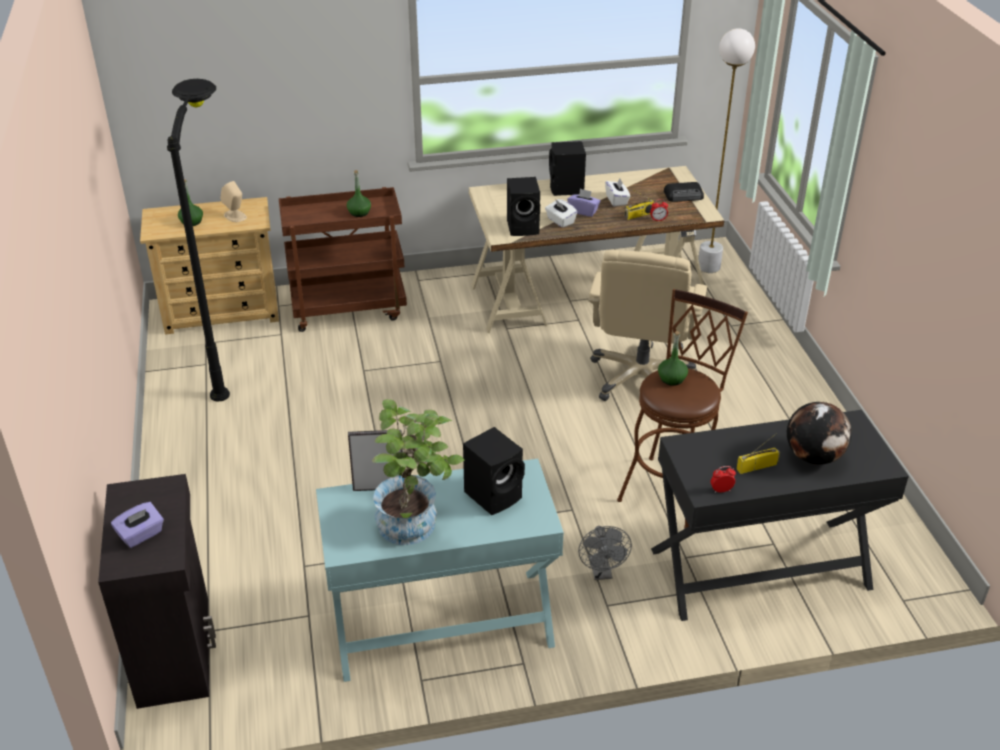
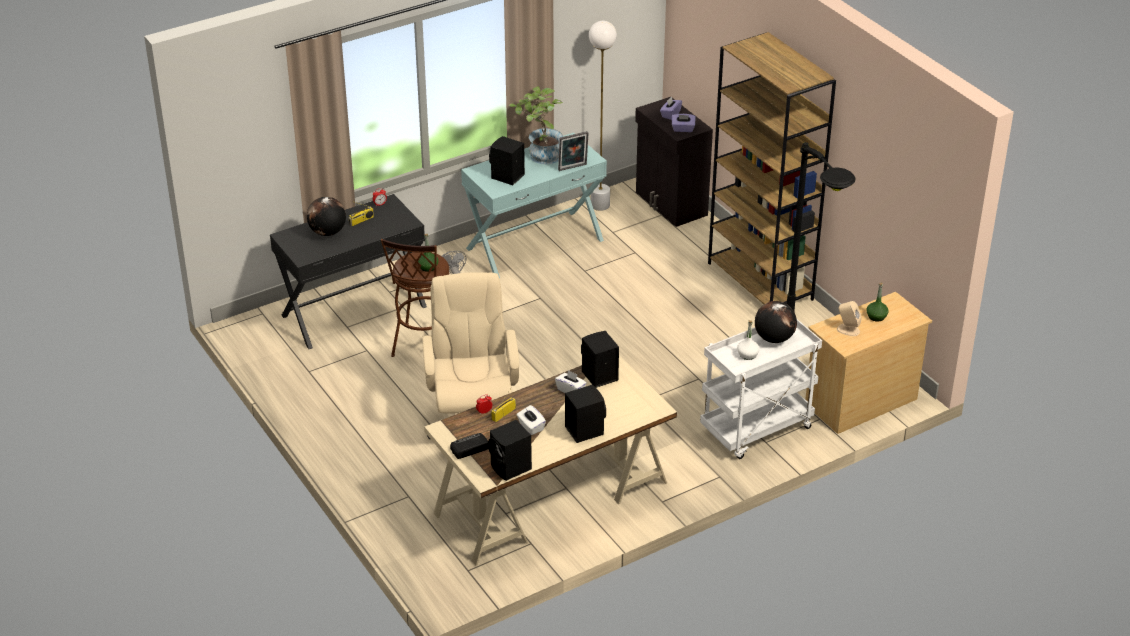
camera: 160 degrees right, 0 degrees up
(180, 472) = (761, 281): none -> brown bookcase
(318, 220) = (774, 338): none -> globe
(349, 309) = (756, 431): brown cart -> white cart
(359, 212) = (747, 354): green bottle -> white bottle
(583, 211) = (555, 406): purple tissue box -> purple tissue box (683, 129)
(650, 175) = (511, 468): none -> black speaker
(708, 267) = (445, 564): white floor lamp -> white floor lamp (600, 205)

